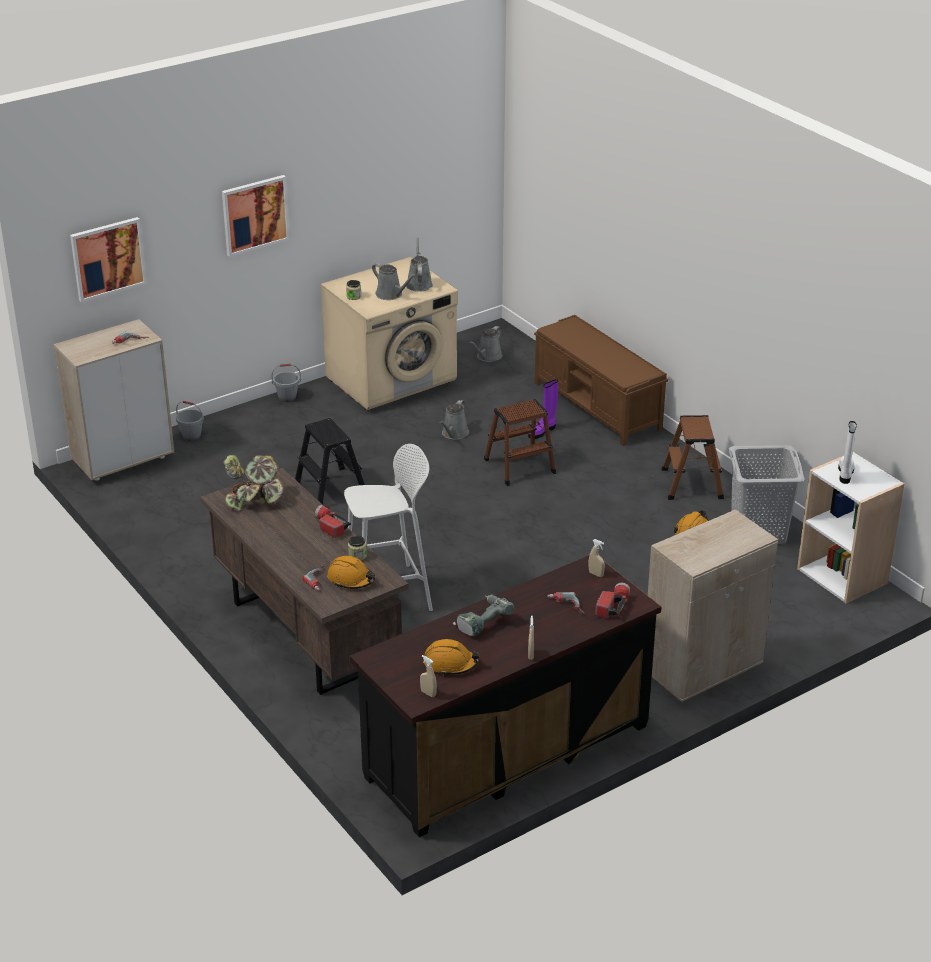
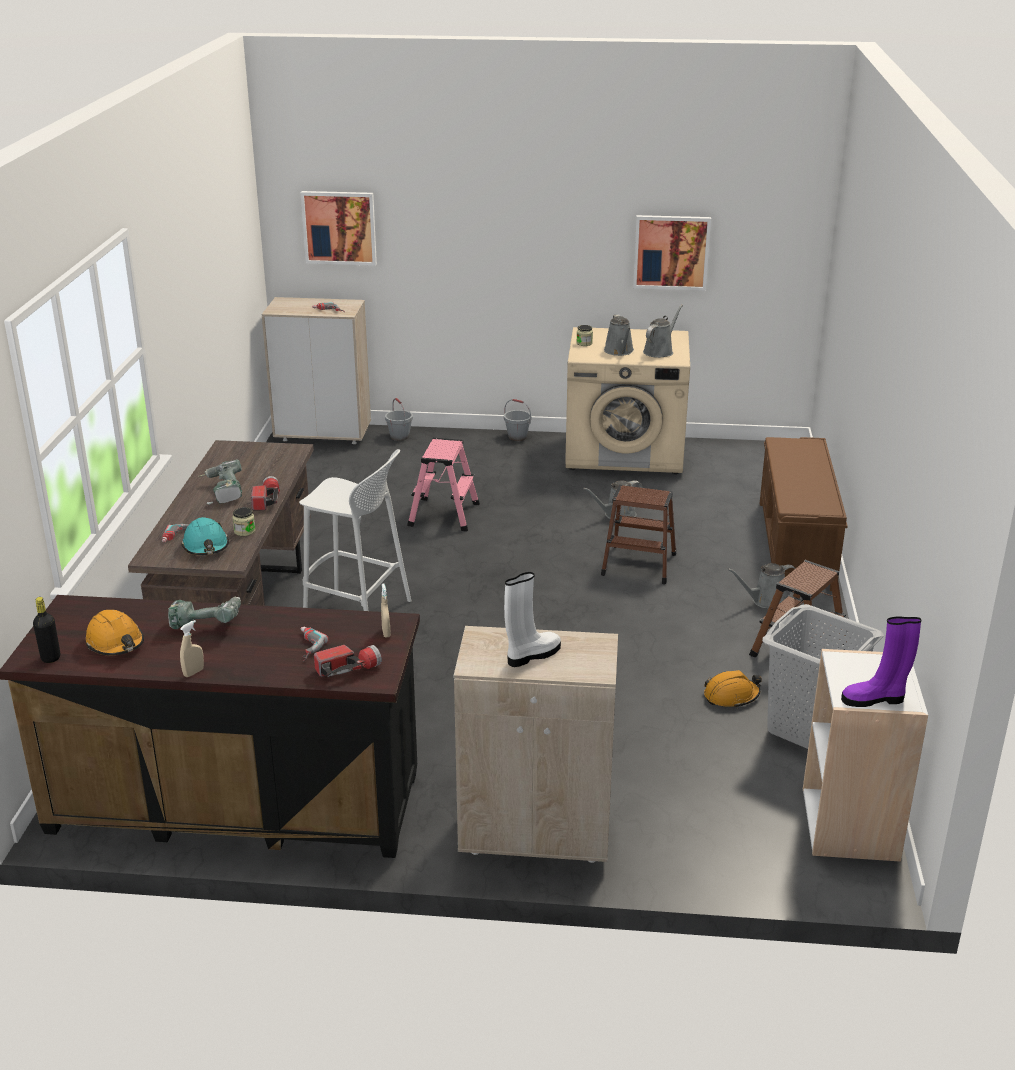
camera: 40 degrees right, 5 degrees down
(254, 500) = (248, 458): potted plant -> none
(255, 215) = (504, 228): picture -> picture (671, 252)
(287, 535) = (223, 492): none -> power drill
(330, 488) = (444, 514): black step ladder -> pink step ladder
(351, 579) = (206, 546): orange hard hat -> turquoise hard hat
(428, 693) = (51, 658): beige spray bottle -> black bottle
(488, 357) = (745, 467): grey watering can -> grey watering can (766, 601)
(542, 431) = (706, 544): purple boot -> purple boot (874, 699)
(845, 473) = (862, 671): white boot -> white boot (532, 655)

